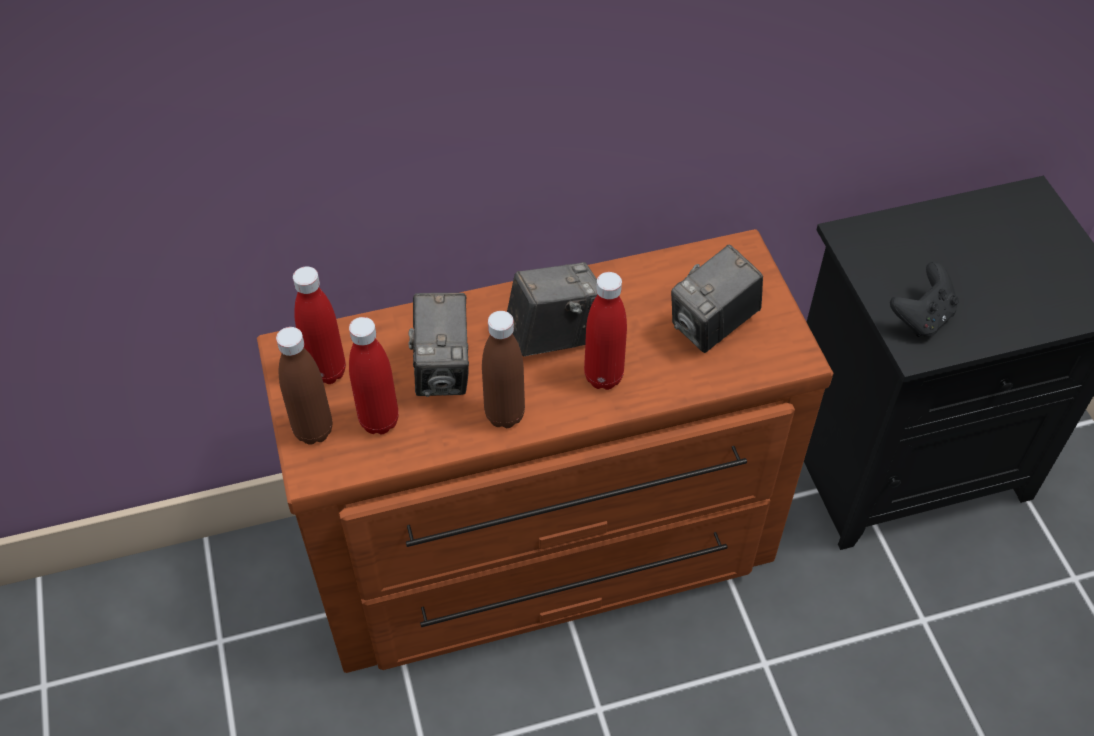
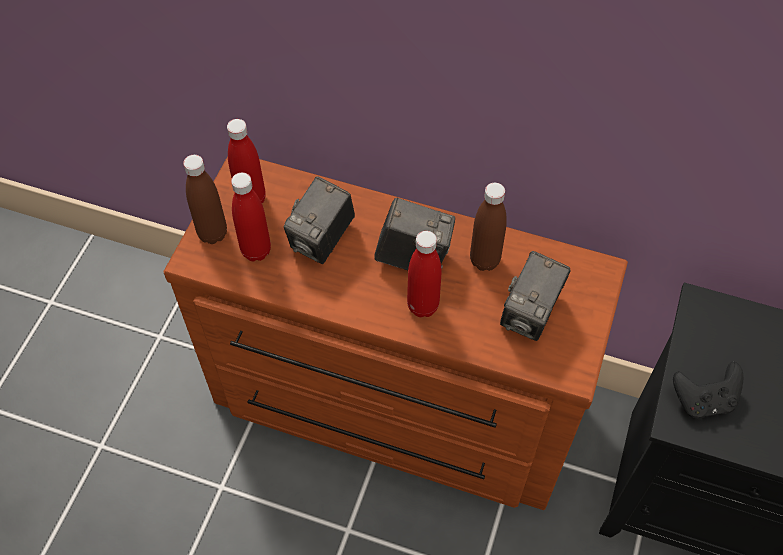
camera: 35 degrees right, 5 degrees up
(504, 415) = (336, 293): brown bottle -> brown bottle (484, 260)
(712, 326) = (530, 314): camera -> camera turned 60 degrees counterclockwise

